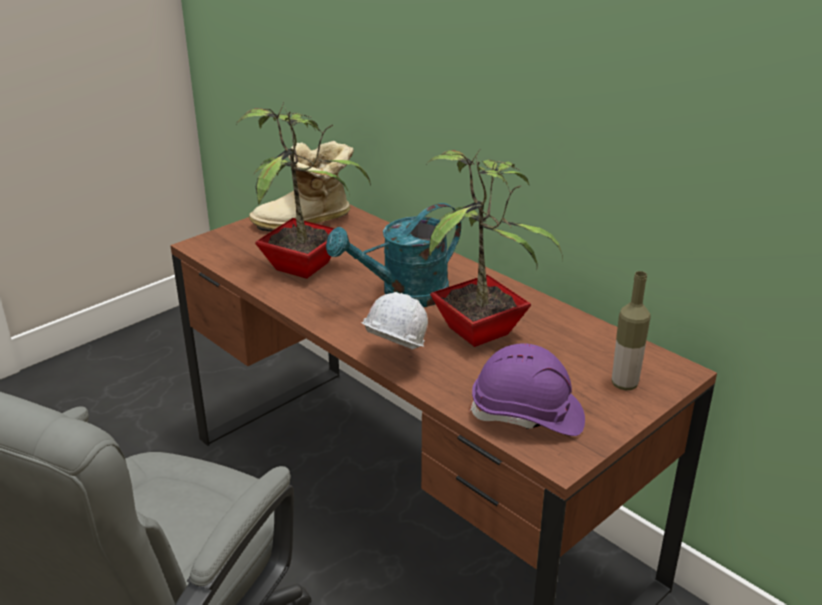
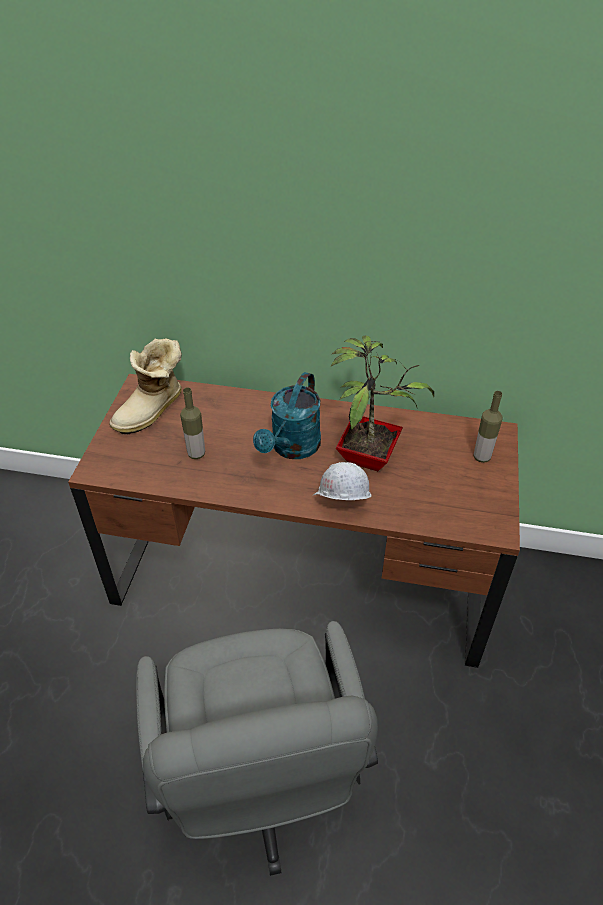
camera: 35 degrees left, 15 degrees up
(304, 266) = (196, 454): potted plant -> bottle
(527, 416) = (455, 509): purple hard hat -> none

